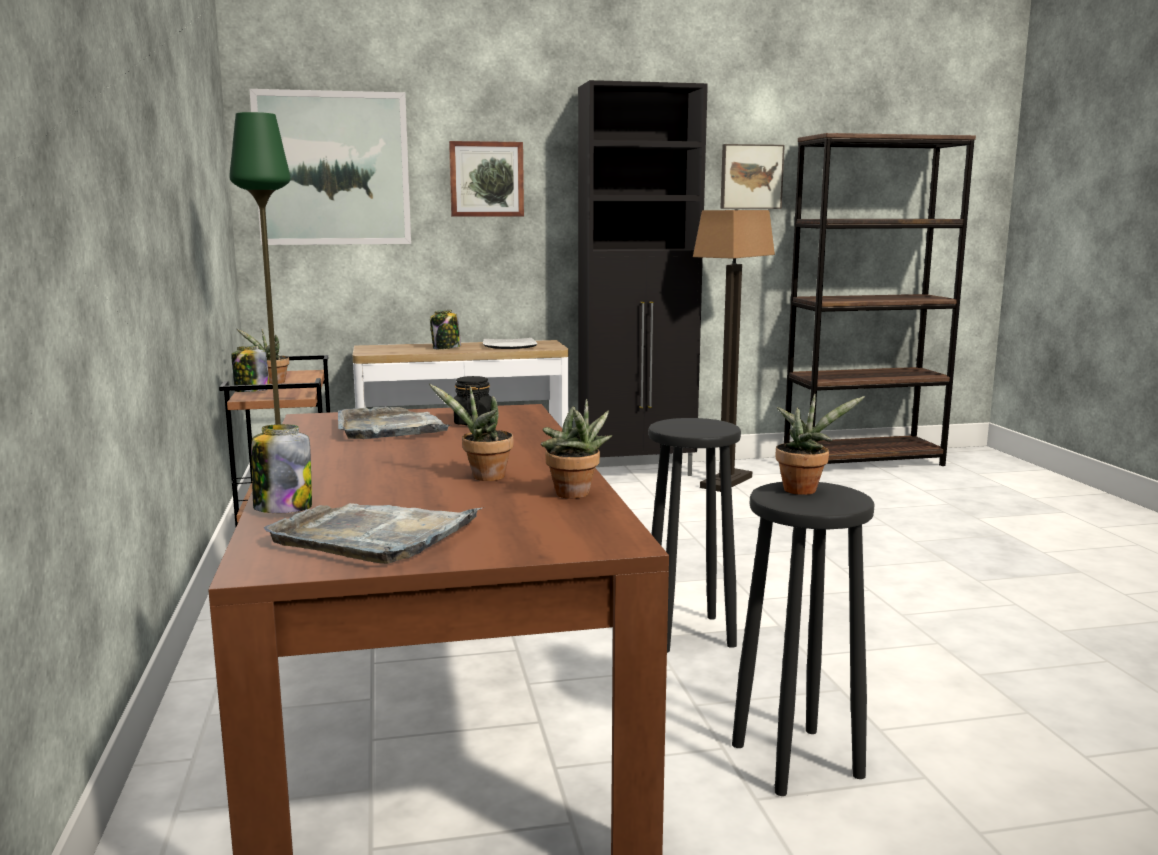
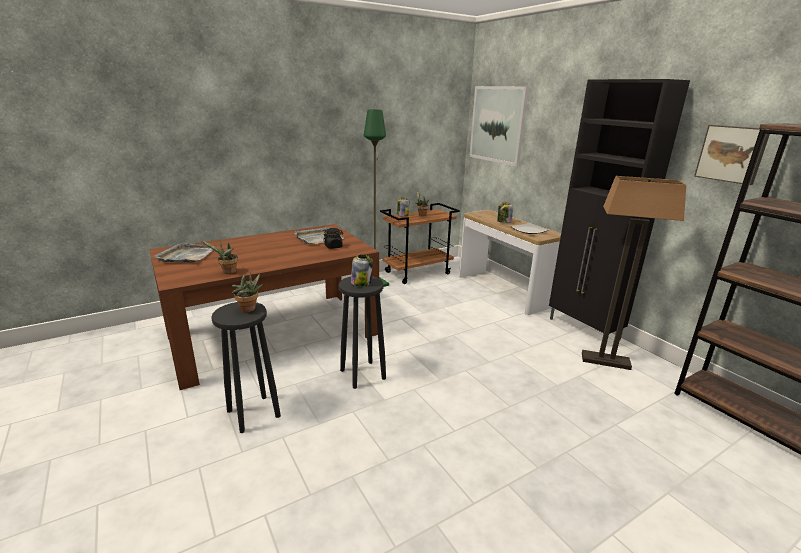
camera: 70 degrees right, 10 degrees up
(282, 508) = (215, 243): jar -> jar (361, 283)
(483, 477) = (250, 258): potted plant -> none
(486, 179) = (555, 136): picture -> none

